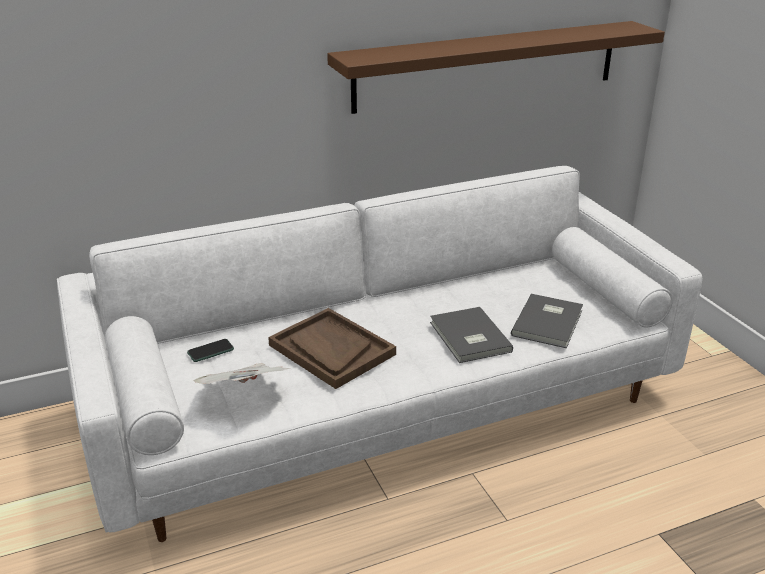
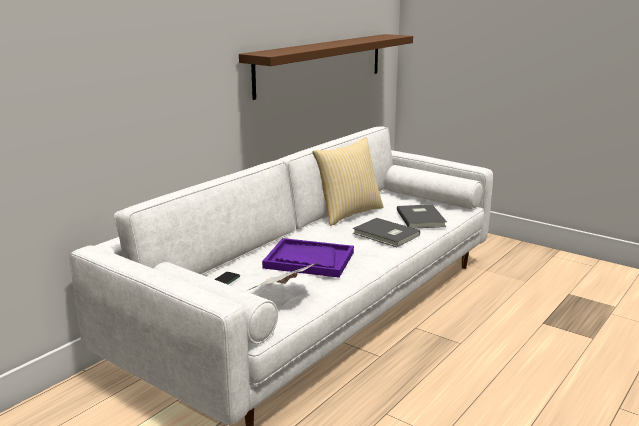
camera: 30 degrees left, 10 degrees down
(331, 350) = (309, 260): brown tray -> purple tray
(463, 286) = (347, 213): none -> pillow

